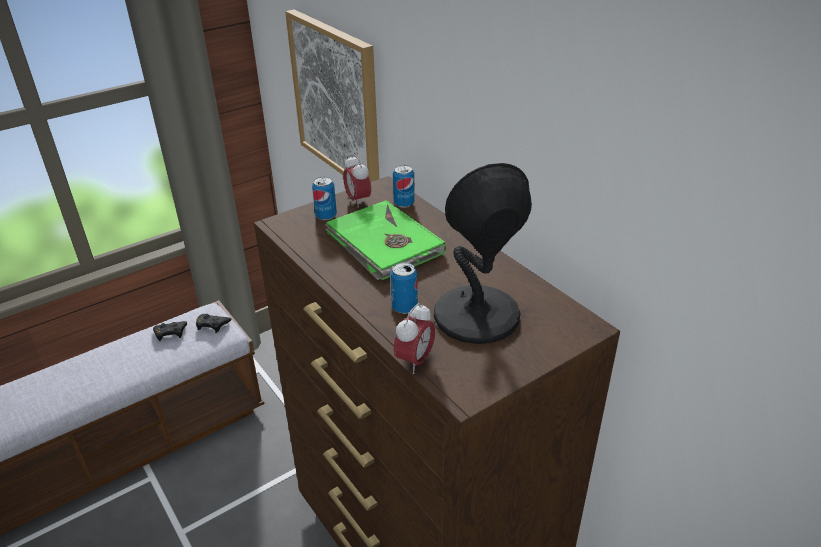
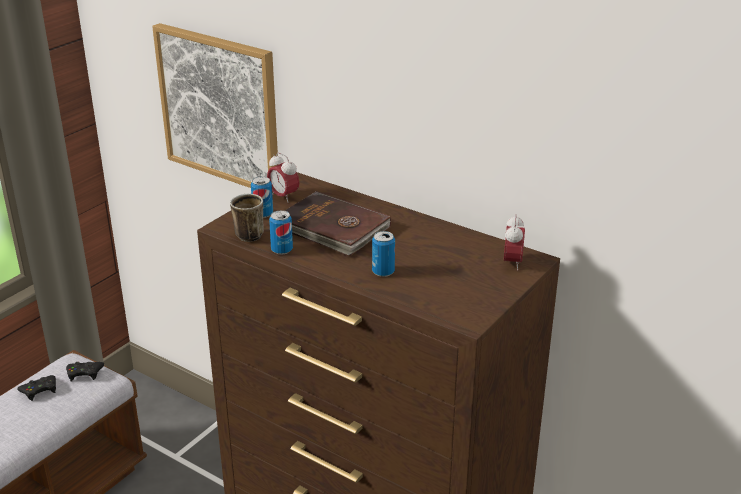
camera: 20 degrees left, 5 degrees down
(294, 235) = (246, 234): none -> mug
(383, 244) = (332, 228): green book -> brown book
(404, 203) = (328, 193): can -> can (282, 250)
(415, 361) = (417, 307): alarm clock -> alarm clock (512, 263)
(476, 316) = (445, 267): black table lamp -> none

